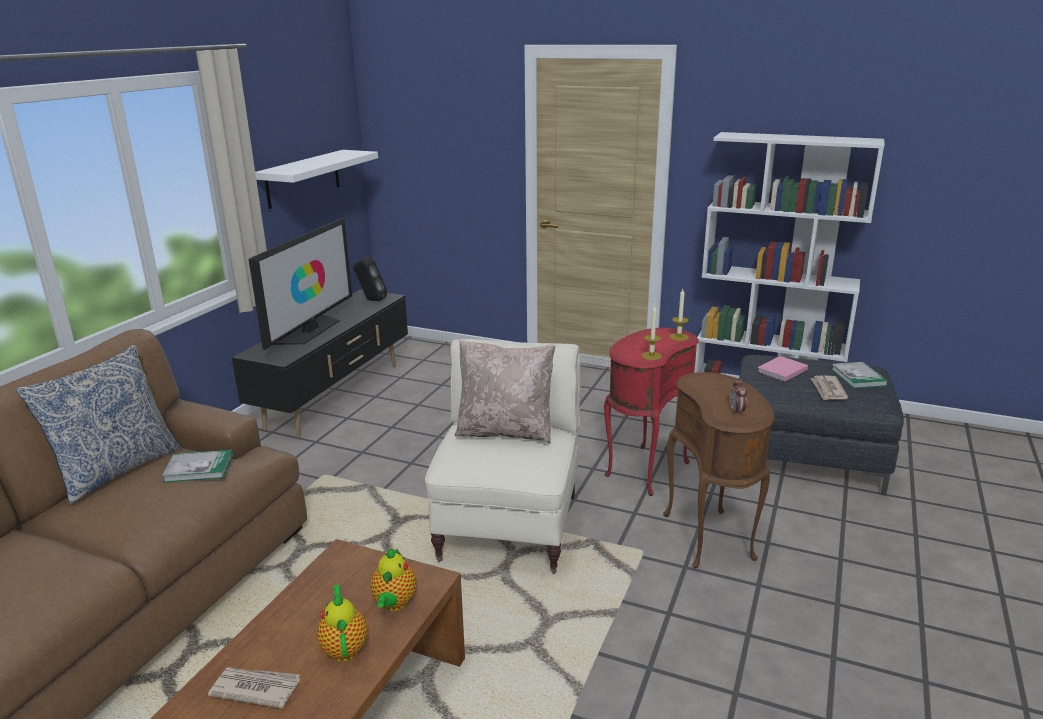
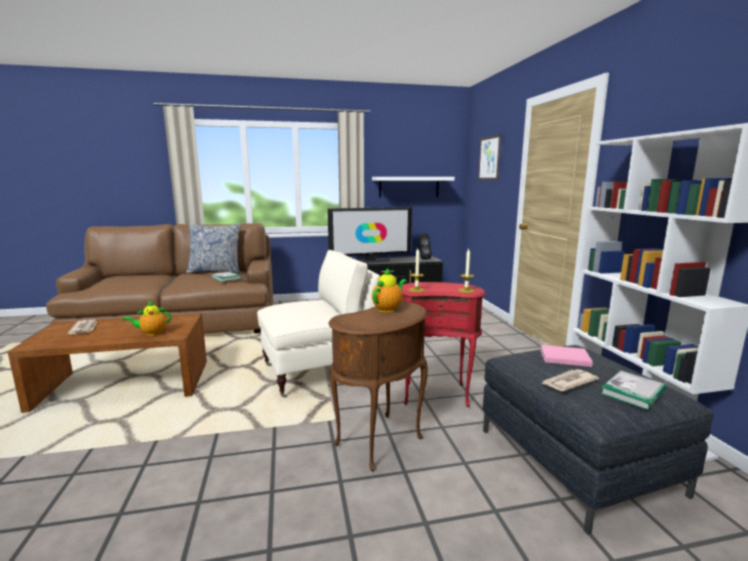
camera: 55 degrees right, 10 degrees down
(344, 647) = (115, 333): teapot -> teapot (388, 309)
(437, 120) = (489, 158): none -> picture
(505, 431) = (316, 305): beige pillow -> none
(737, 411) = (361, 320): alarm clock -> none

